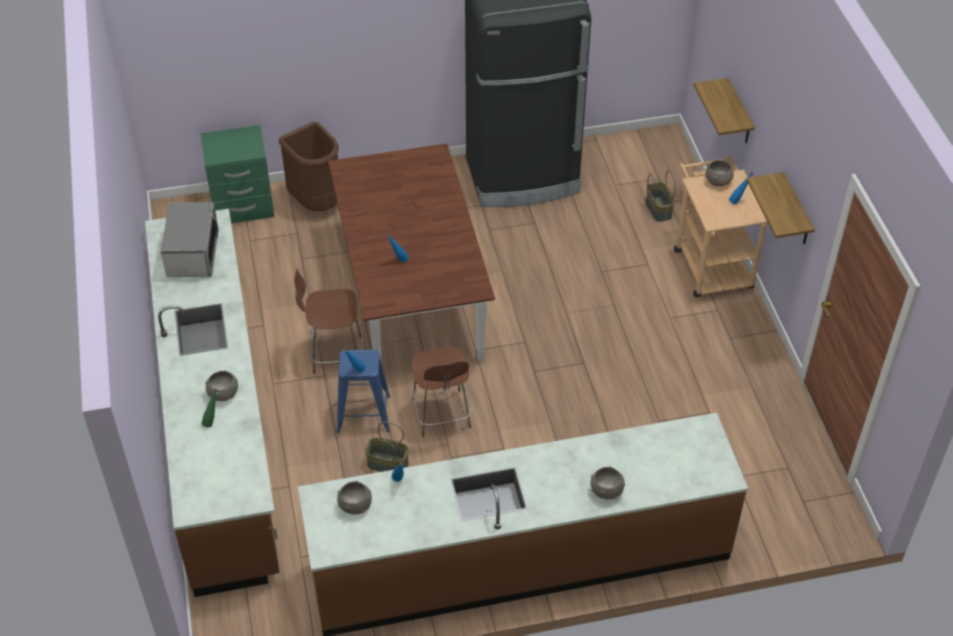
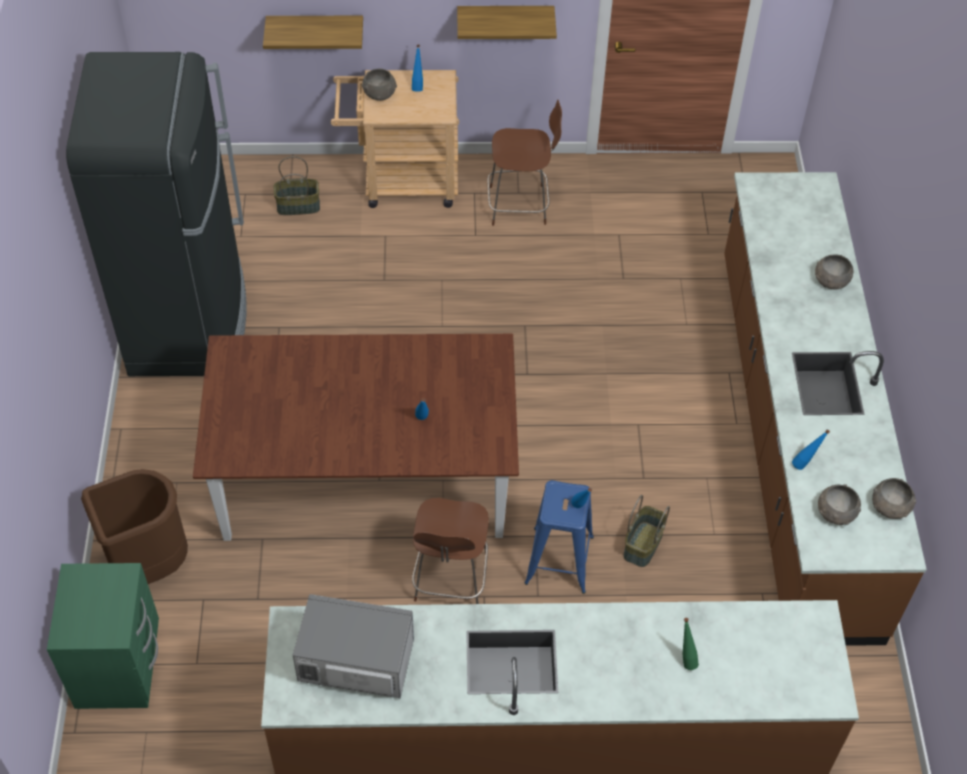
camera: 80 degrees left, 5 degrees up
(223, 394) = (638, 642): grey bowl -> grey bowl (890, 507)
(441, 415) = (577, 477): brown chair -> brown chair (520, 205)

